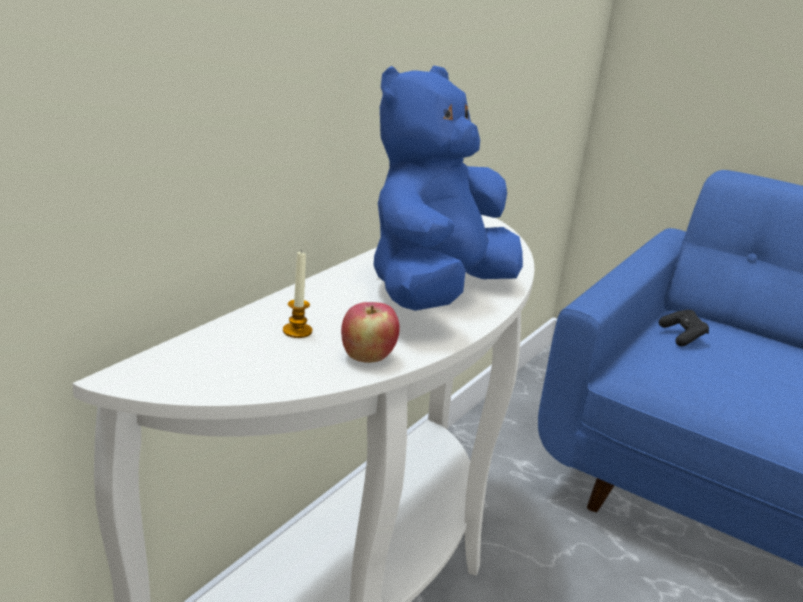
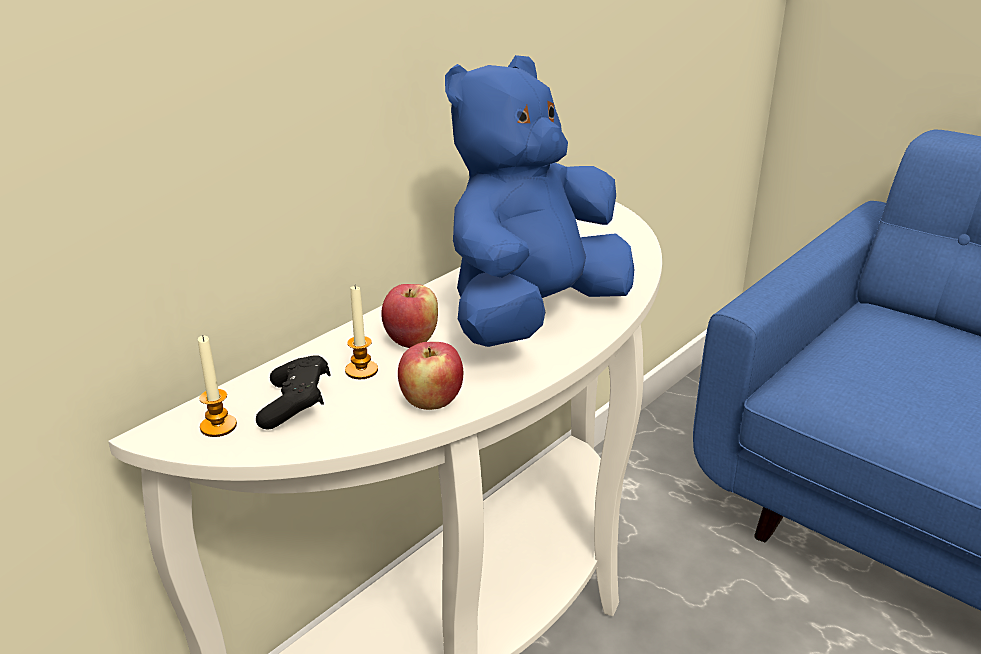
camera: 10 degrees right, 5 degrees up
(177, 373) = (218, 426): none -> candle
(335, 309) = (411, 340): none -> apple
(682, 336) = (868, 339): black game controller -> black game controller (296, 406)

